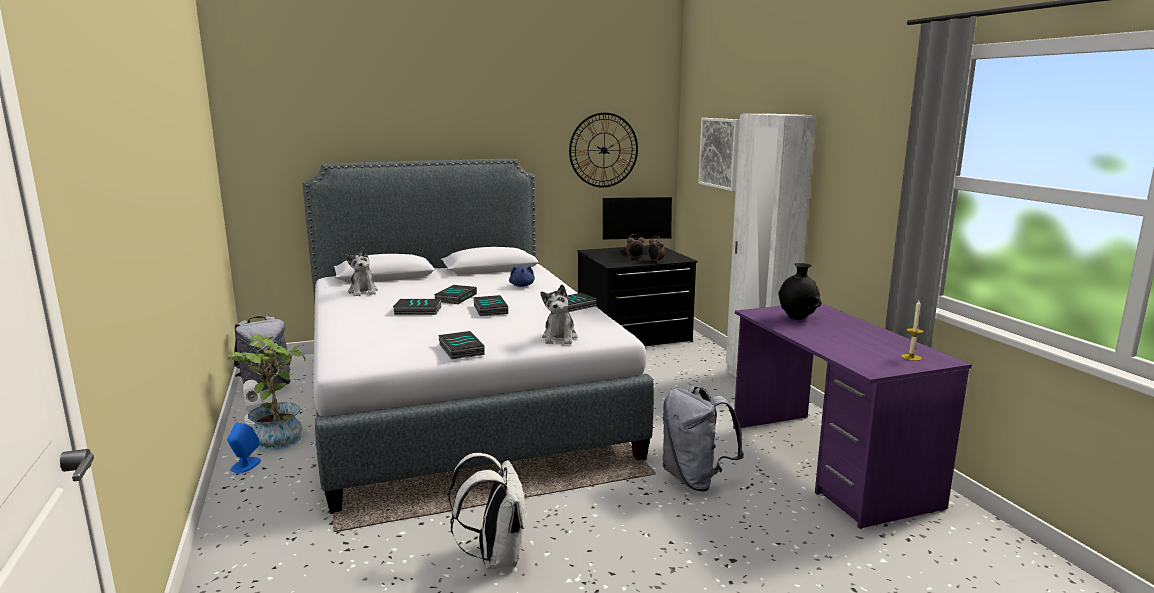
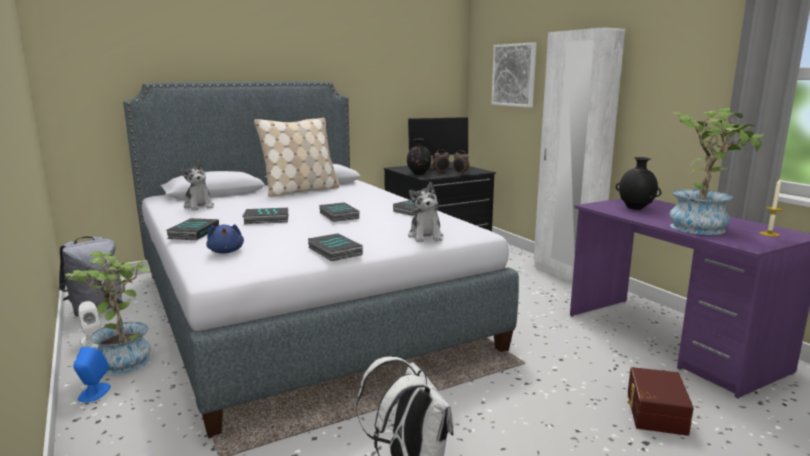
camera: 10 degrees left, 0 degrees up
(455, 297) = (297, 207): book -> book (193, 233)
(471, 277) = (300, 191): none -> beige pillow
(522, 286) = (354, 195): blue plush toy -> blue plush toy (226, 251)
(603, 150) = (405, 76): wall clock -> none
(608, 260) = (418, 174): none -> black vase
(695, 479) = (564, 365): grey backpack -> none
(760, 533) = (654, 412): none -> brown storage box
(847, 344) = (703, 227): none -> potted plant

